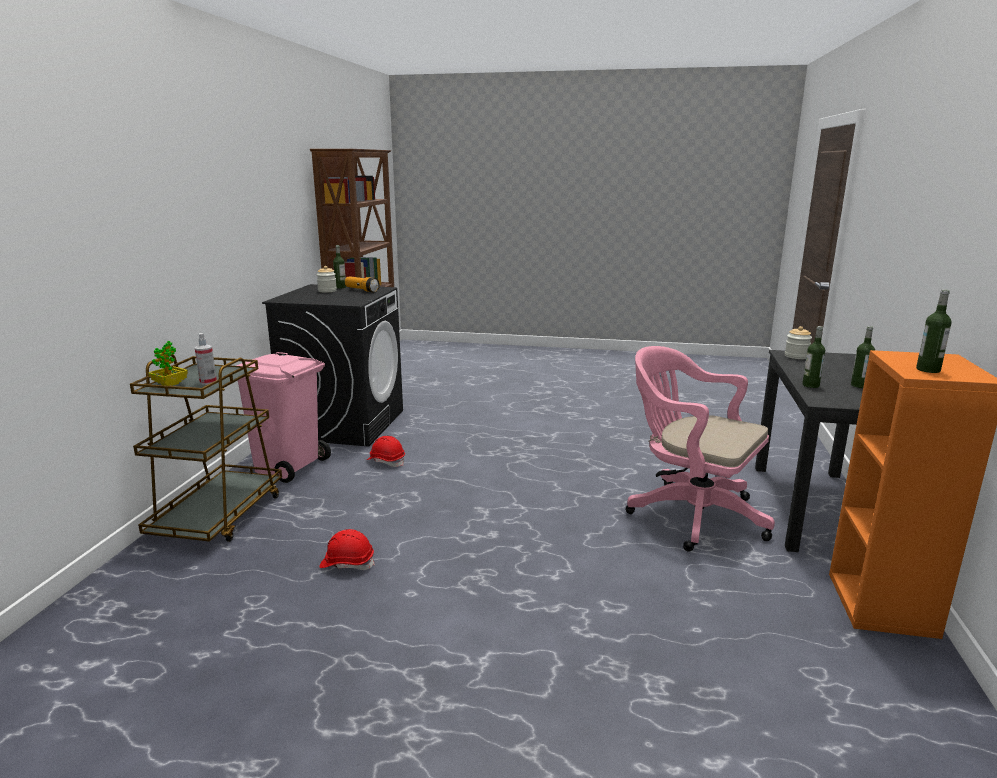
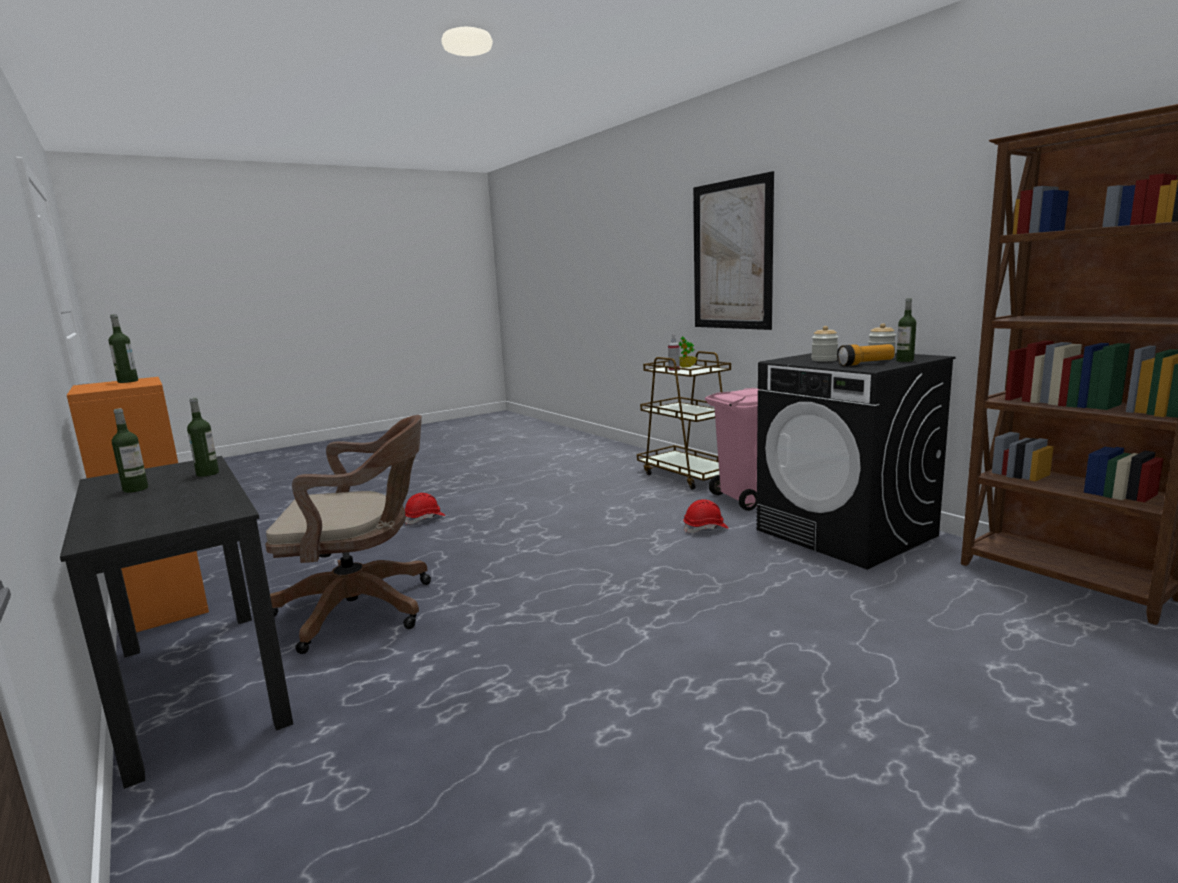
camera: 135 degrees right, 5 degrees down
(148, 221) = (731, 255): none -> picture
(347, 563) = (567, 492): red hard hat -> red hard hat (425, 519)
(690, 514) = (364, 609): pink office chair -> brown office chair
(796, 356) = (209, 512): jar -> jar (824, 360)

